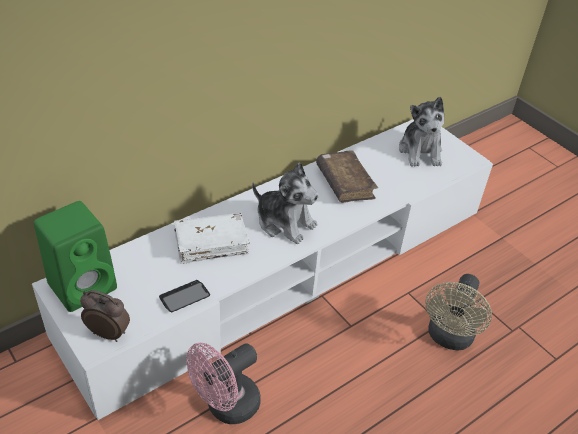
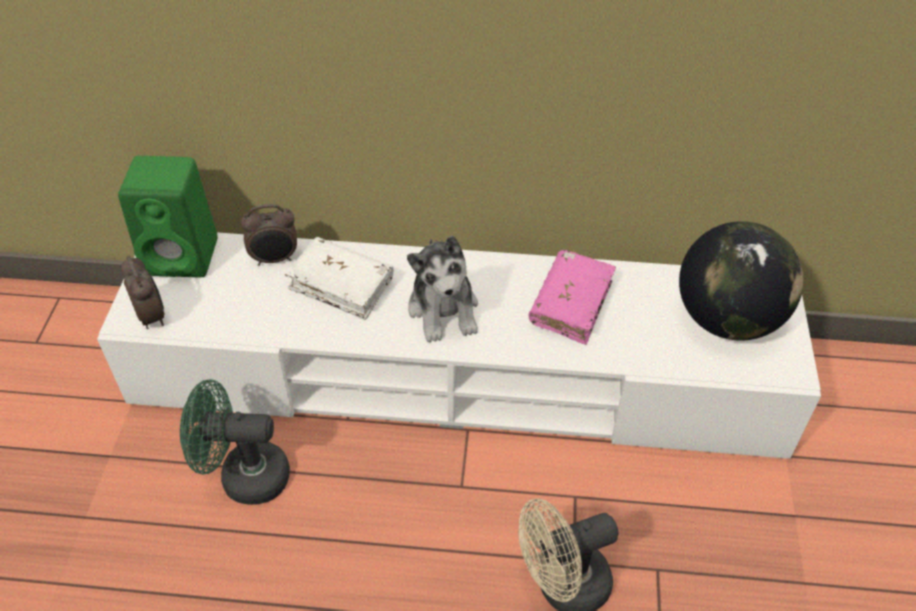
camera: 45 degrees right, 5 degrees up
(150, 252) = (275, 259): none -> alarm clock
(184, 297) = (252, 325): phone -> none
(226, 407) = (244, 476): pink fan -> green fan
(344, 183) = (571, 304): brown book -> pink book
(420, 151) = (727, 319): plush toy -> globe

